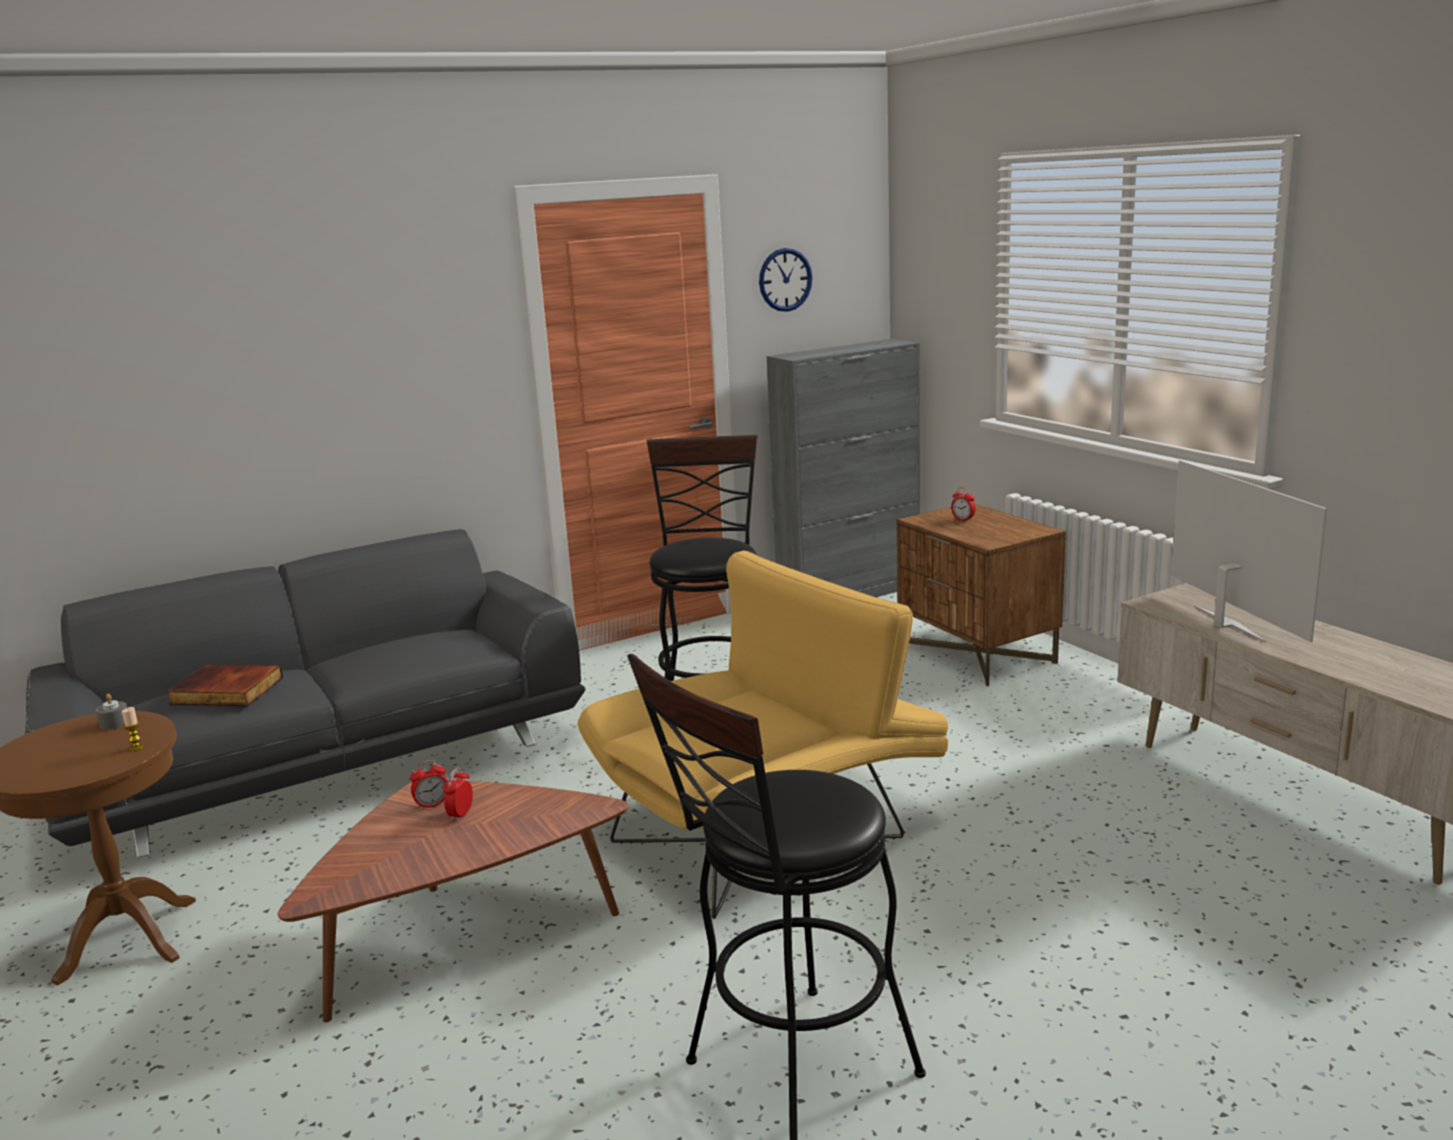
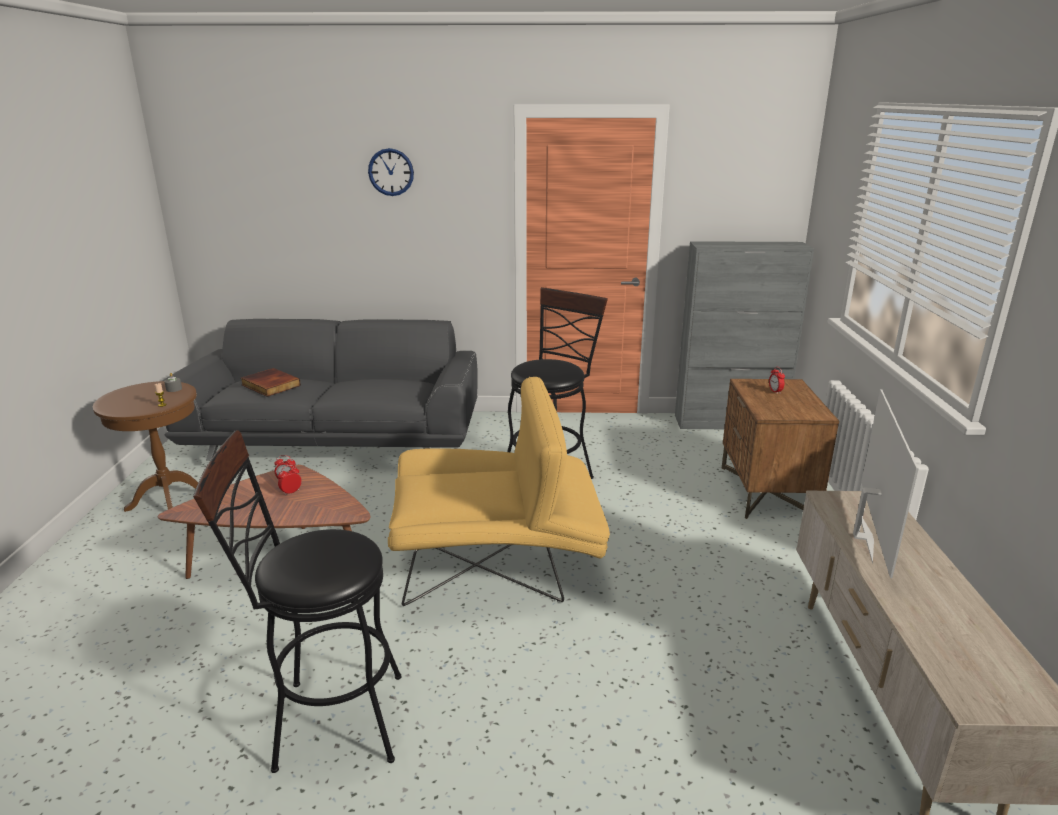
camera: 30 degrees right, 5 degrees up
(785, 280) = (716, 187): wall clock -> wall clock (391, 172)

